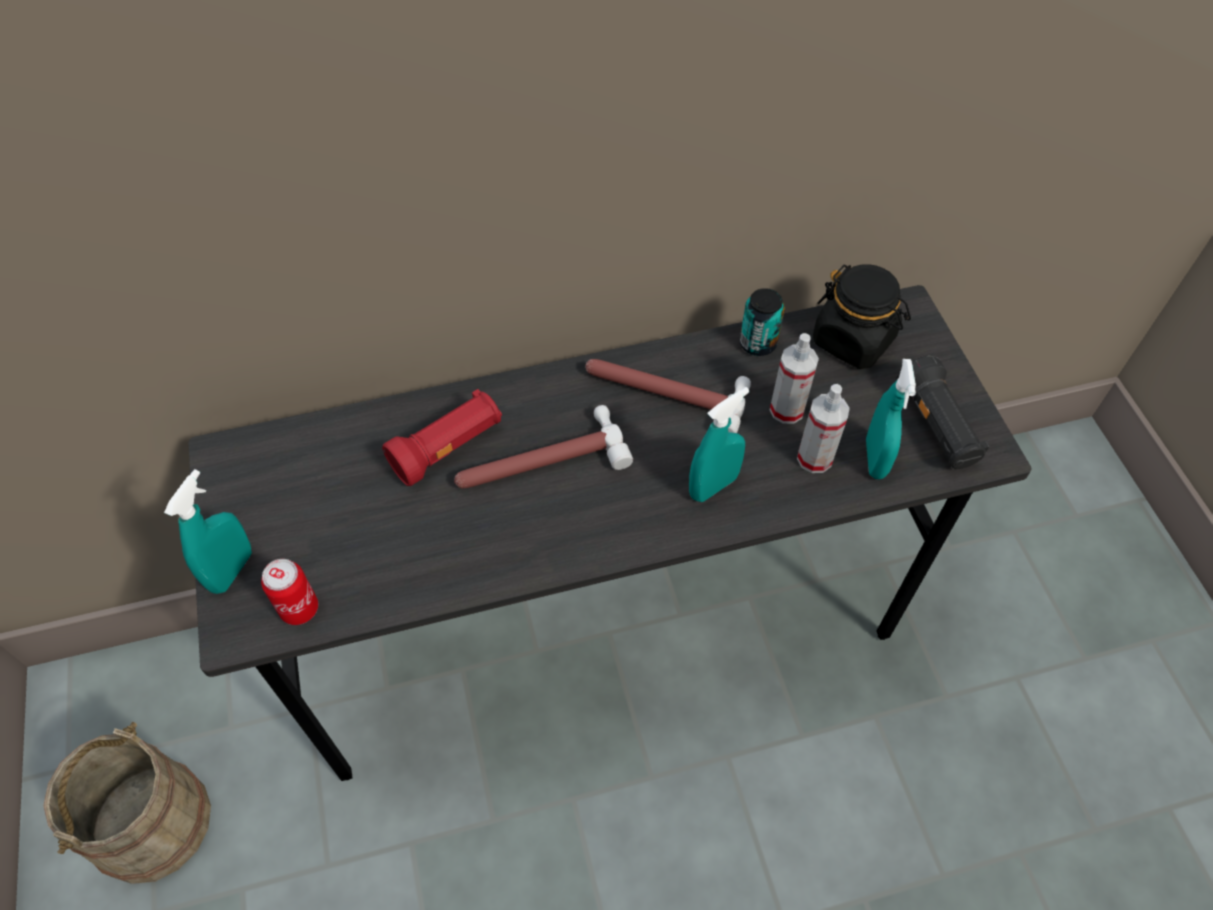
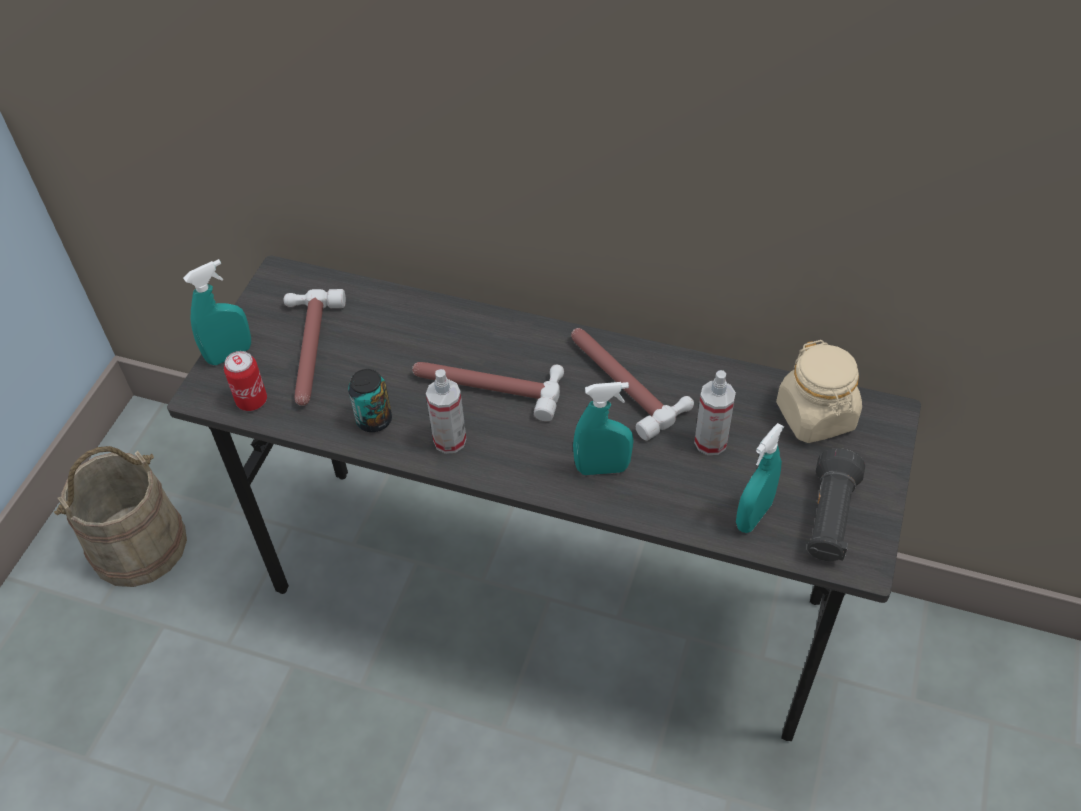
camera: 35 degrees right, 5 degrees down
(323, 522) = (308, 352): none -> hammer
(448, 448) = (429, 344): red flashlight -> none
(758, 343) = (729, 380): can -> can (374, 420)
(814, 458) = (702, 489): spray bottle -> spray bottle (449, 440)
(853, 340) = (816, 416): black jar -> beige jar

